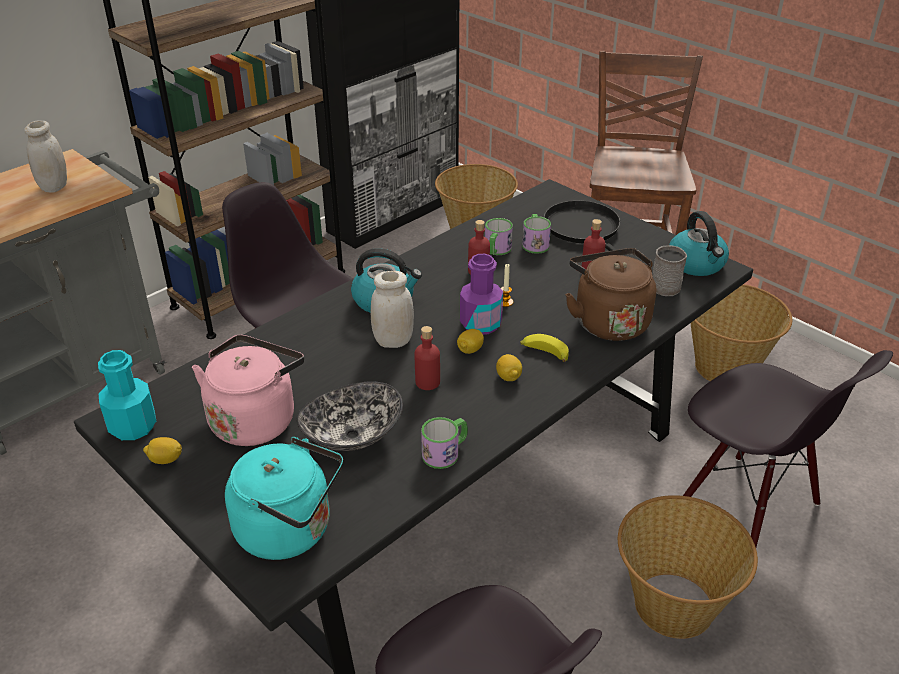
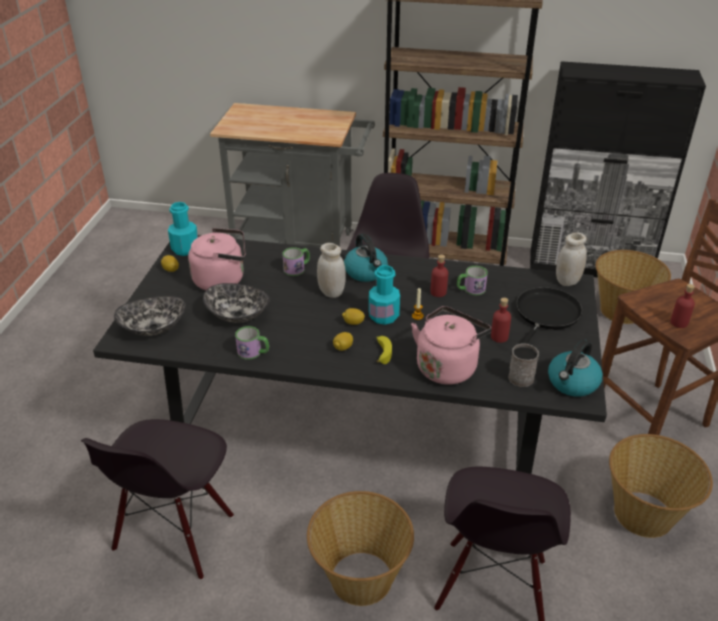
camera: 55 degrees right, 0 degrees up
(54, 187) = (315, 126): white jar -> white jar (567, 281)
(290, 530) = (153, 328): turquoise kettle -> bowl
(427, 382) = (307, 320): red bottle -> red bottle (679, 322)
(480, 324) = (383, 316): purple bottle -> turquoise bottle
(535, 243) = (500, 301): mug -> mug (297, 268)
(608, 321) = (447, 366): brown kettle -> pink kettle

